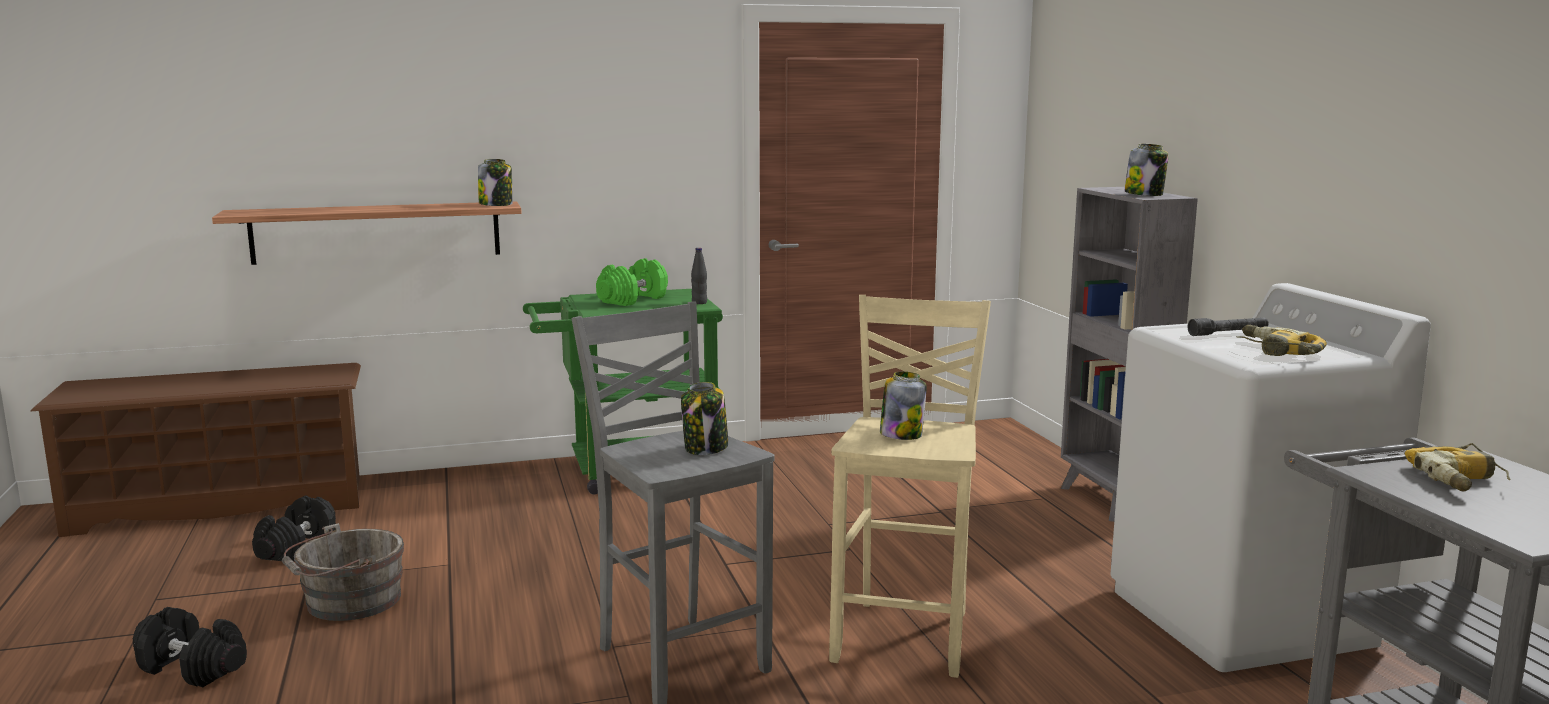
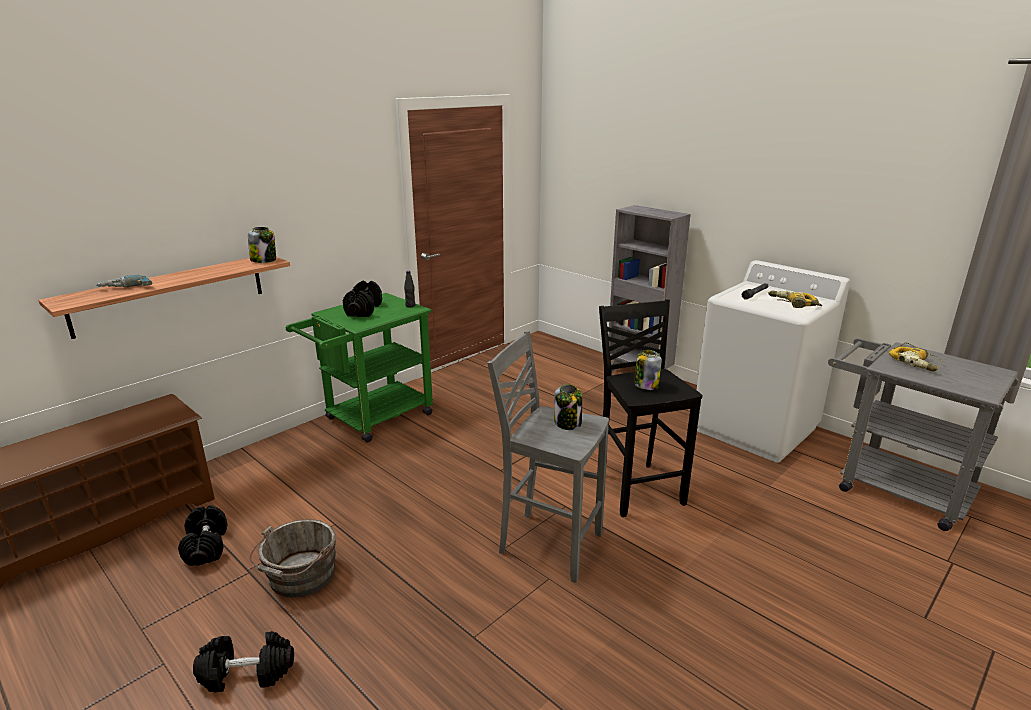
camera: 30 degrees left, 10 degrees up
(309, 210) = (125, 289): none -> power drill
(633, 299) = (363, 310): green dumbbell -> black dumbbell
(906, 636) = (637, 488): beige stool -> black stool
(1144, 194) = (662, 213): jar -> none

